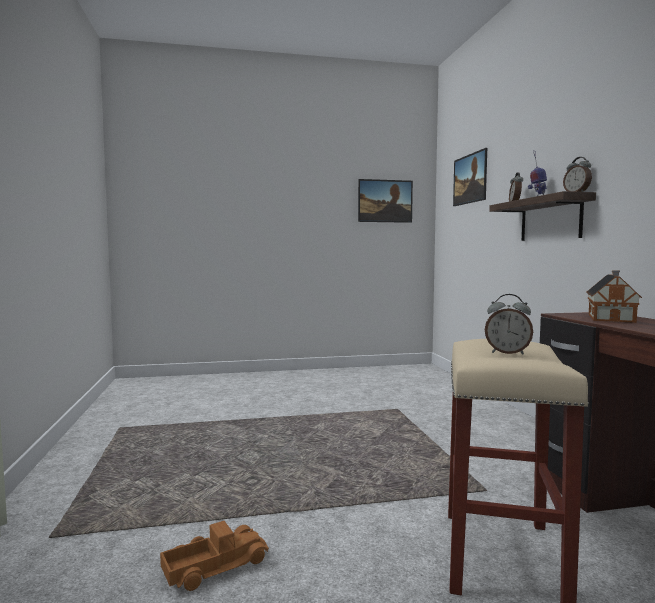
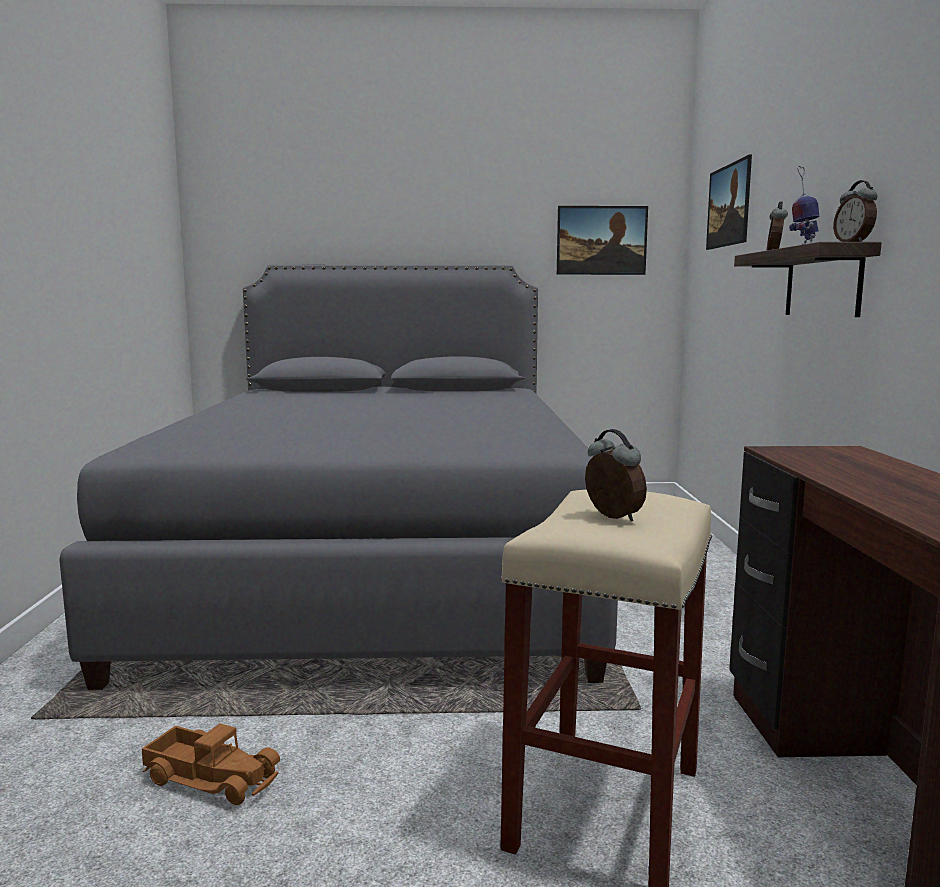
camera: 10 degrees right, 5 degrees up
(215, 566) = (212, 777): toy truck -> toy truck turned 45 degrees clockwise
(264, 413) = (378, 566): none -> grey bed
(507, 353) = (612, 517): alarm clock -> alarm clock turned 150 degrees counterclockwise
(611, 318) = (843, 460): toy house -> none

